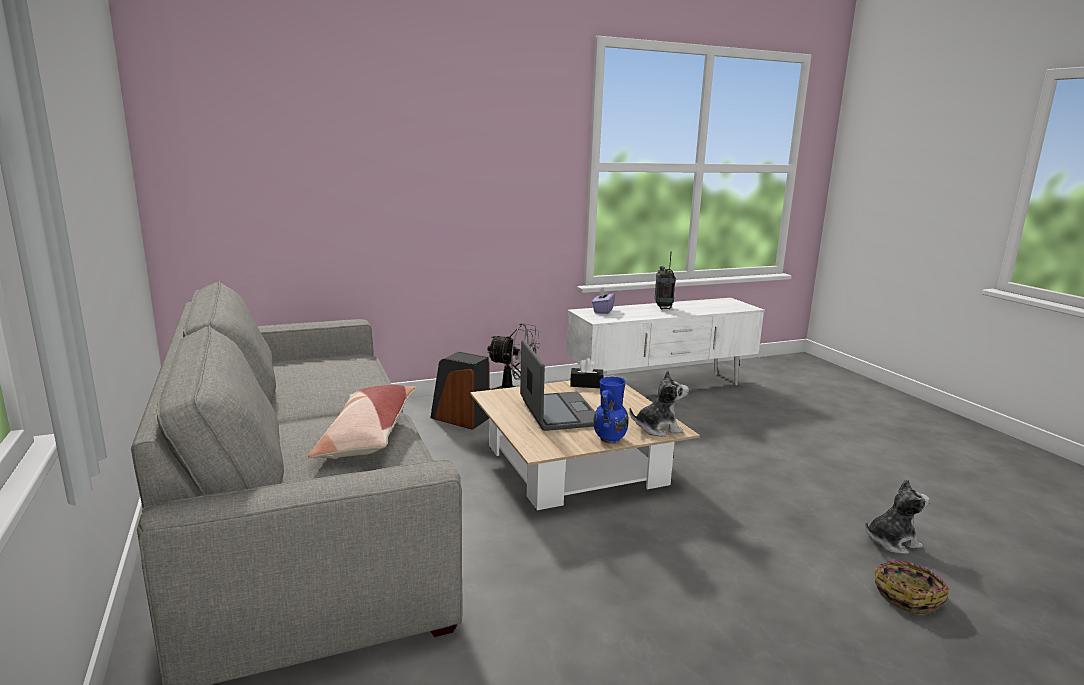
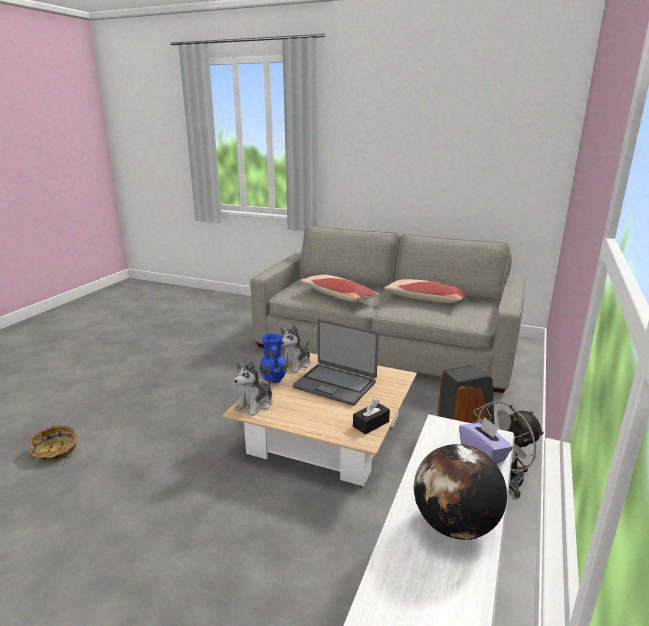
camera: 135 degrees right, 5 degrees up
(305, 386) = (424, 299): none -> pillow
(663, 308) = (455, 526): radio -> globe
(891, 542) = (57, 492): plush toy -> plush toy (296, 364)

